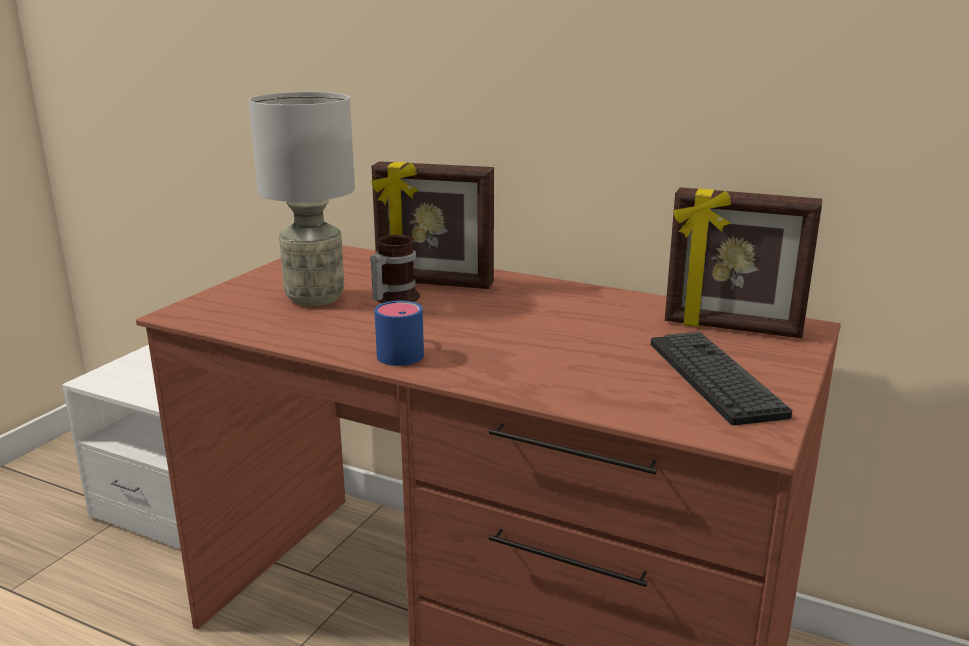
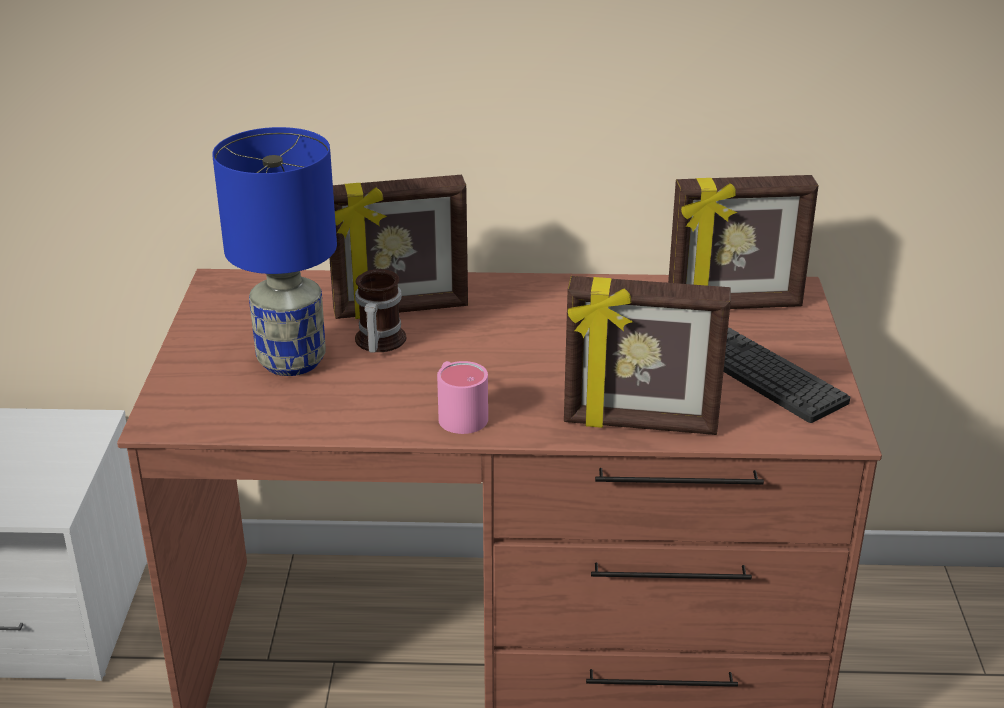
camera: 25 degrees left, 10 degrees up
(313, 298) = (290, 361): grey table lamp -> blue table lamp
(401, 351) = (458, 413): blue mug -> pink mug
(553, 390) = (640, 424): none -> picture frame

